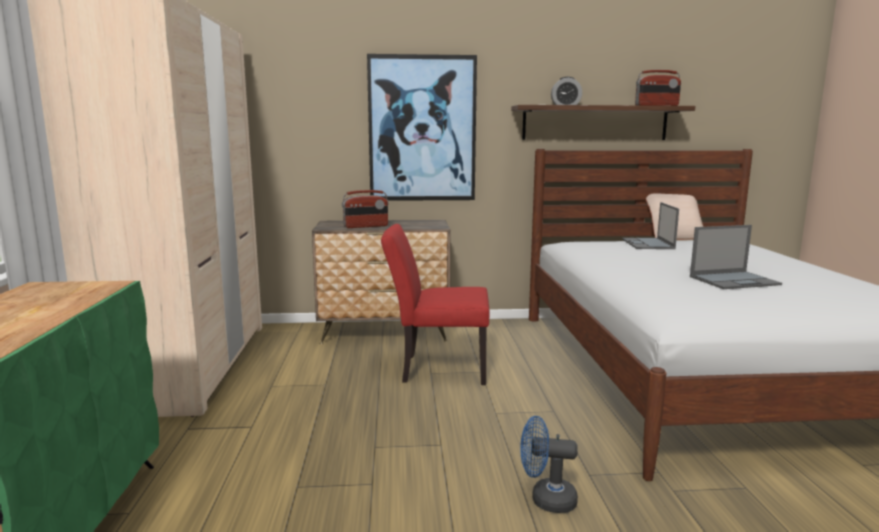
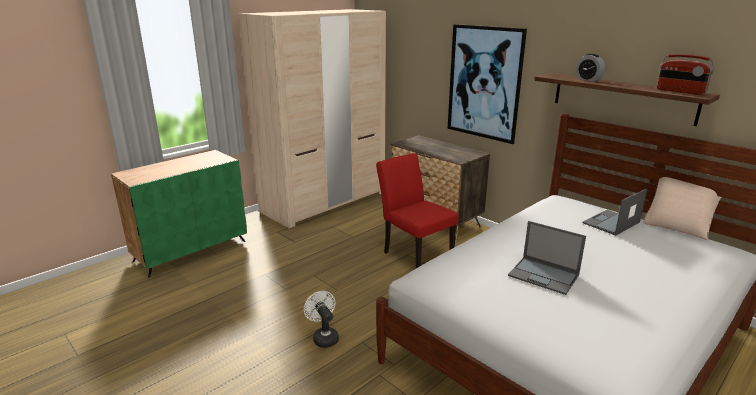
camera: 50 degrees right, 10 degrees up
(366, 226) = (424, 147): radio -> none
(546, 499) = (324, 337): blue fan -> white fan

